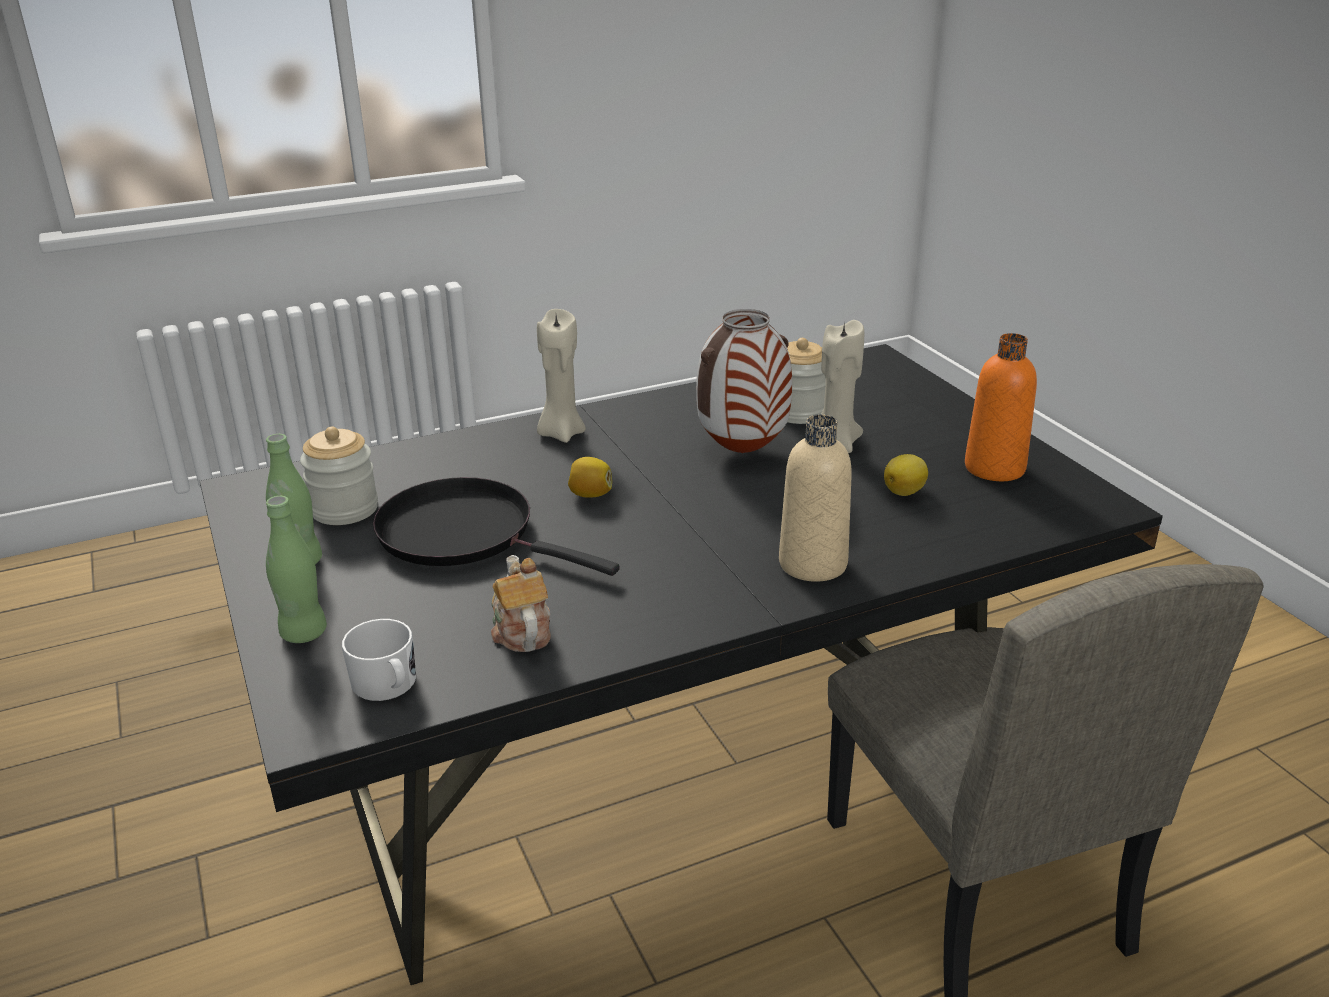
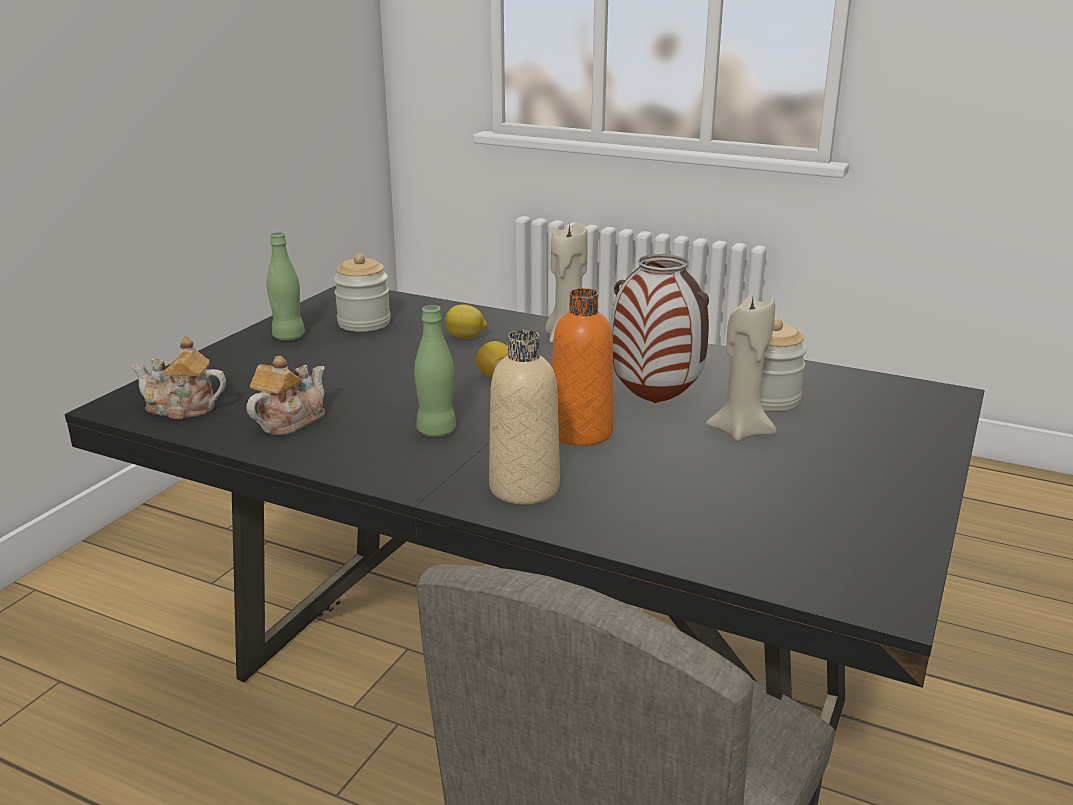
camera: 50 degrees right, 5 degrees down
(304, 633) = (213, 367): green bottle -> green bottle (436, 431)
(387, 685) = (182, 409): white mug -> teapot
(465, 534) = (384, 362): black frying pan -> none
(905, 492) = (714, 487): lemon -> lemon (466, 337)
(994, 468) = (844, 515): orange bottle -> orange bottle (581, 433)

